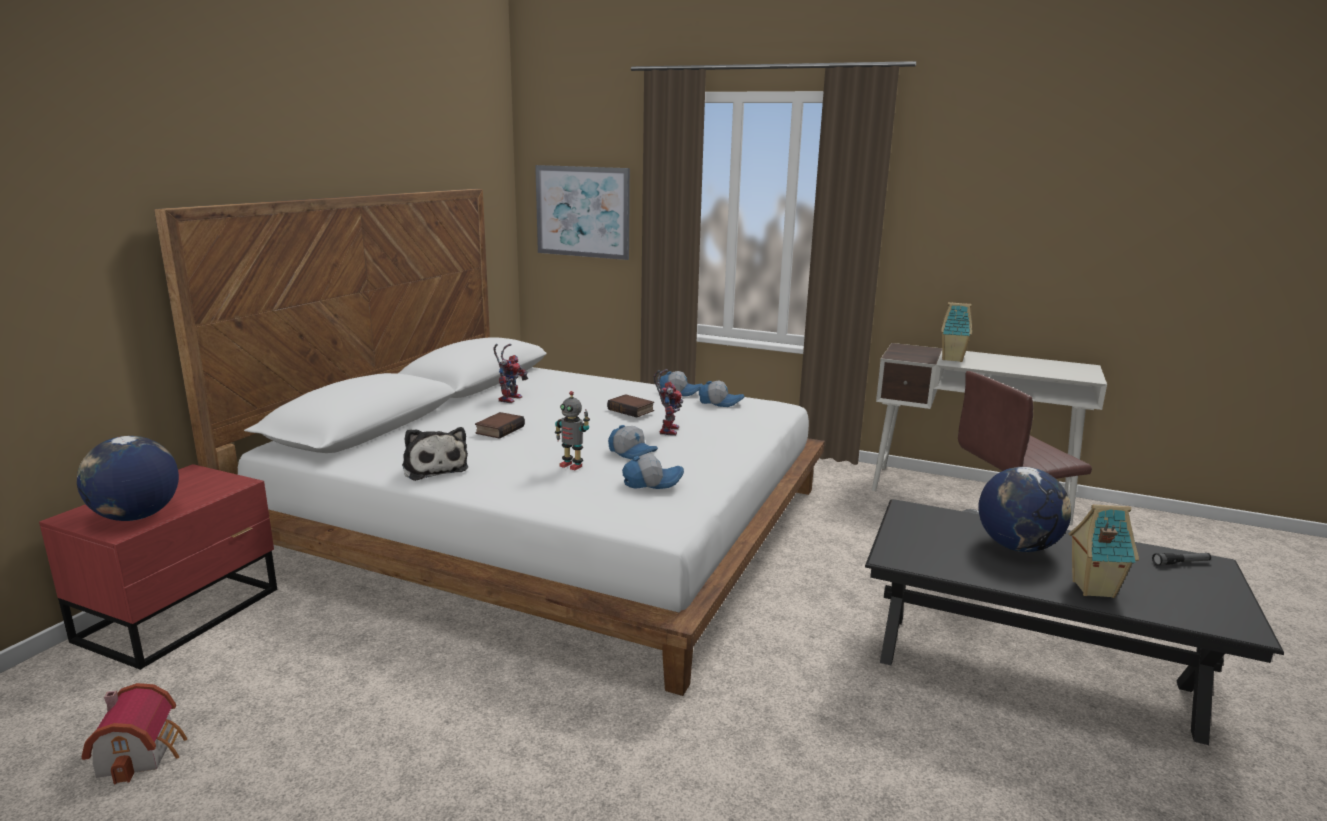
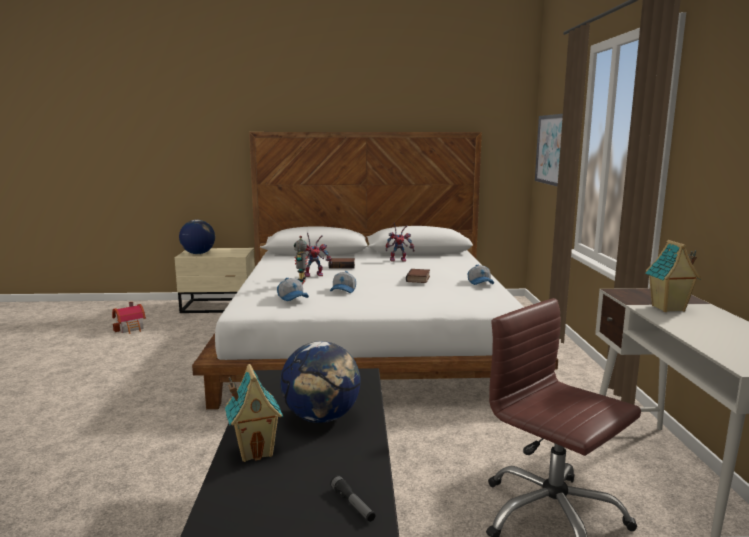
camera: 65 degrees right, 5 degrees down
(184, 614) = (220, 306): red nightstand -> beige nightstand
(434, 468) = (277, 268): plush toy -> none
(667, 429) = (397, 291): toy robot -> toy robot (315, 274)
(720, 402) = (478, 293): cap -> none

